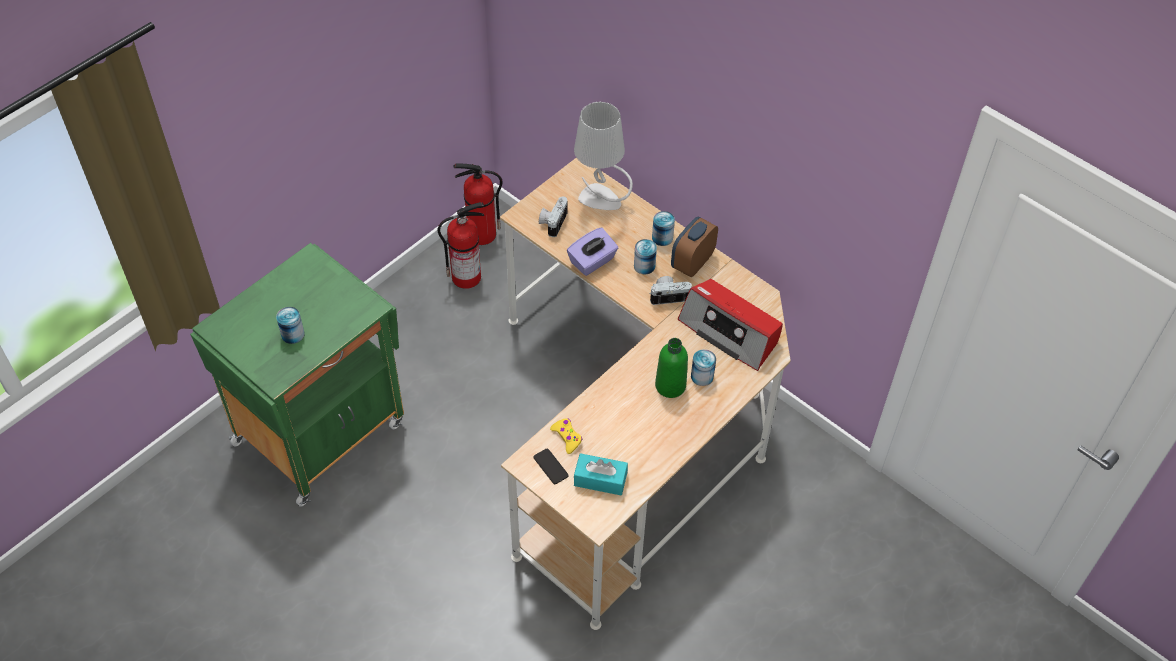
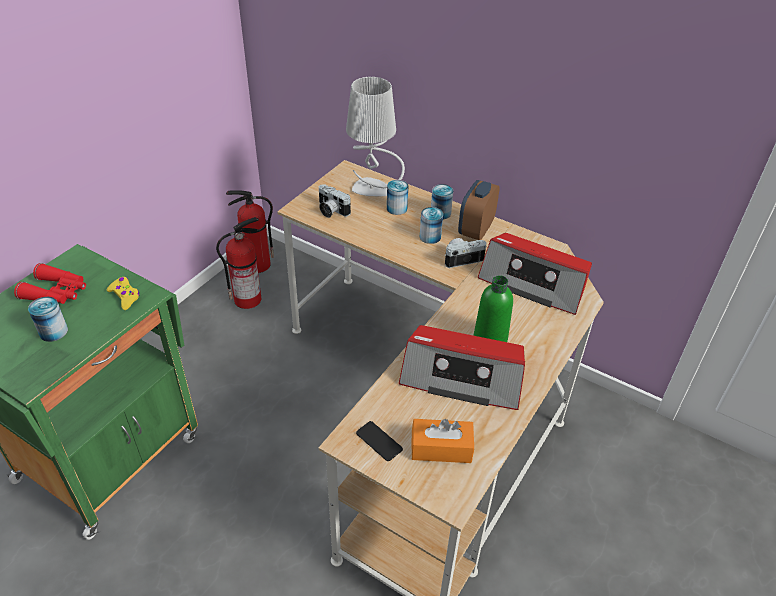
camera: 10 degrees left, 10 degrees down
(294, 294) = (57, 292): none -> red binoculars
(552, 222) = (331, 210): camera -> camera turned 60 degrees counterclockwise
(567, 437) = (391, 406): yellow game controller -> yellow game controller (125, 296)
(592, 261) = (378, 238): purple tissue box -> none
(600, 480) = (441, 448): turquoise tissue box -> orange tissue box
(635, 419) = (462, 377): none -> radio
(702, 376) = (520, 326): can -> can (396, 208)

